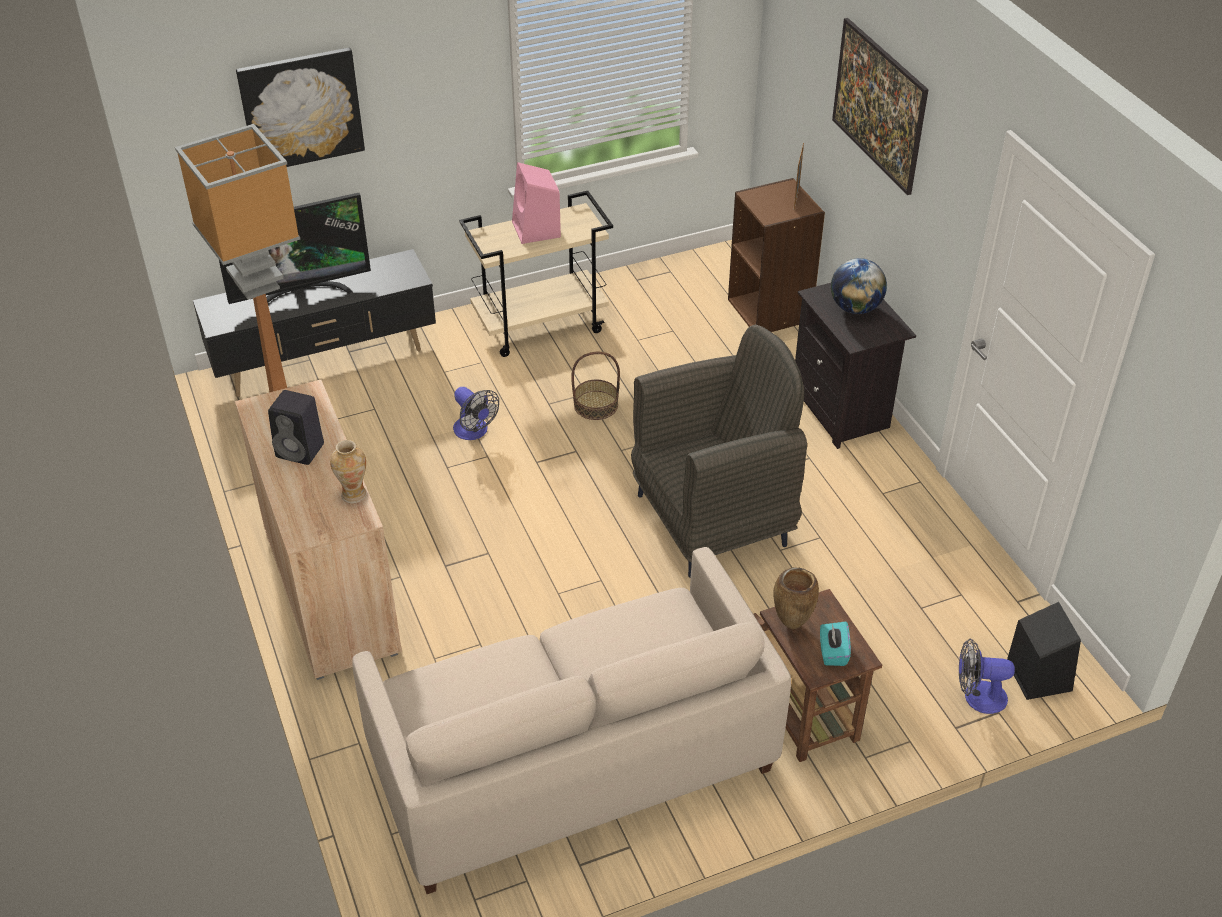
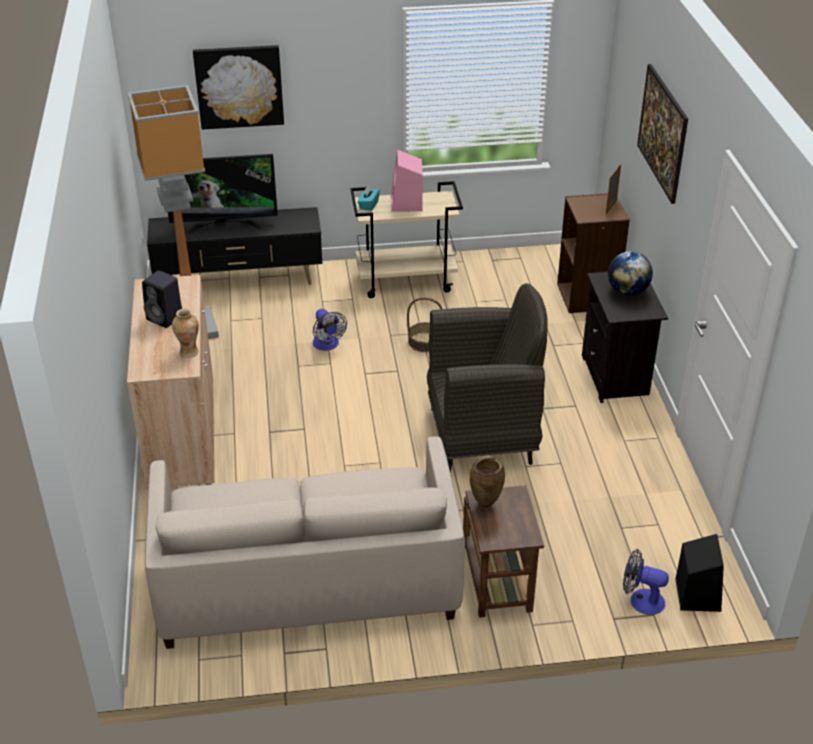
camera: 15 degrees right, 5 degrees down
(833, 652) = (509, 529): turquoise tissue box -> turquoise tissue box (368, 205)

